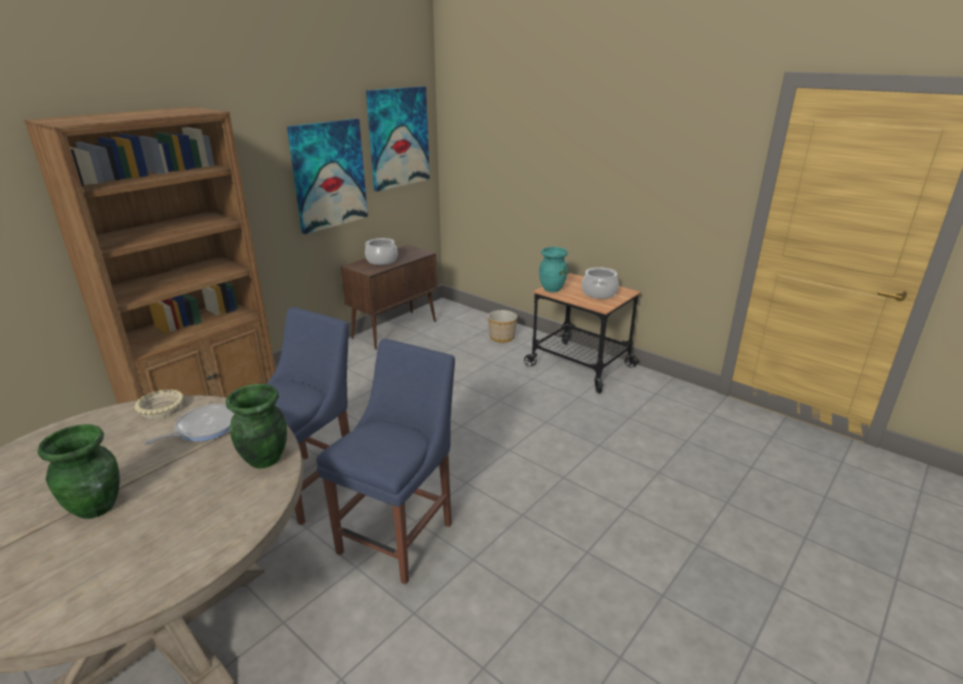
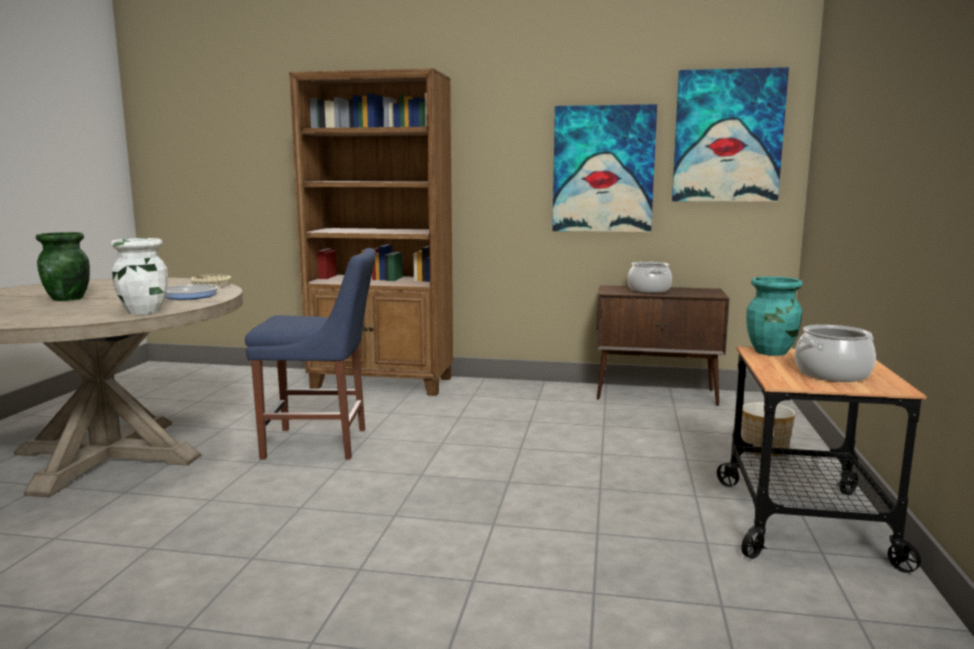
camera: 60 degrees right, 15 degrees down
(264, 459) = (143, 311): green vase -> white vase
(400, 534) = (272, 505): blue chair -> none

